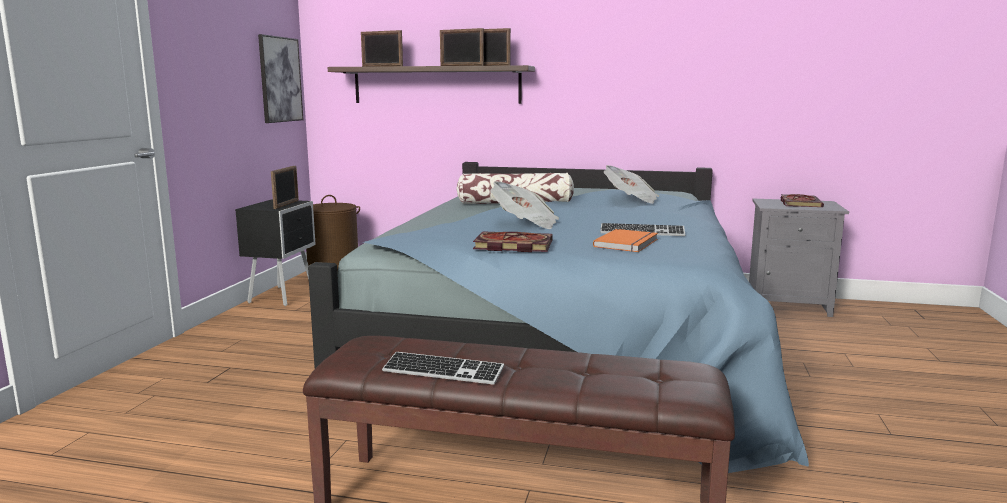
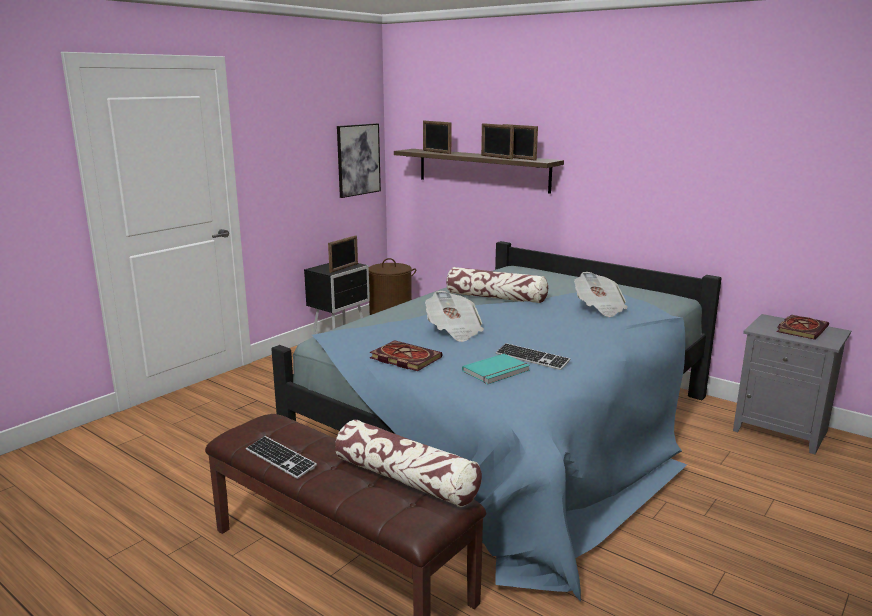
camera: 25 degrees right, 5 degrees up
(620, 361) = (406, 479): none -> pillow
(628, 243) = (497, 371): orange book -> turquoise book

